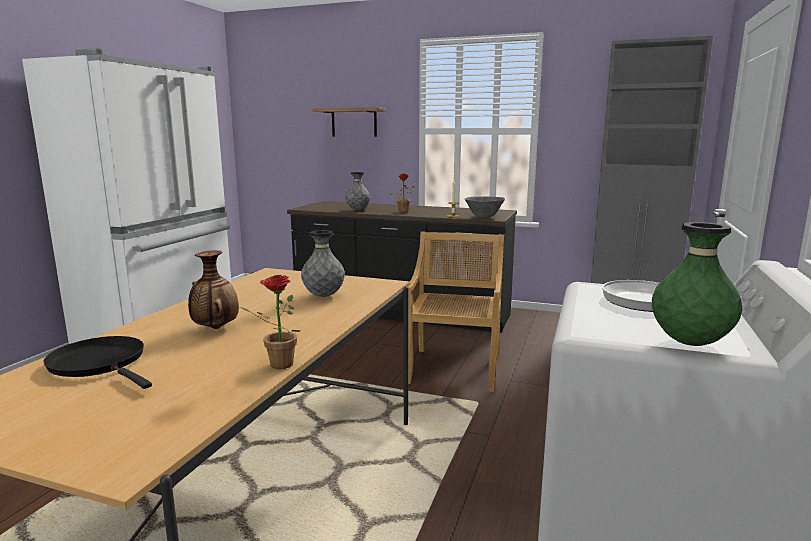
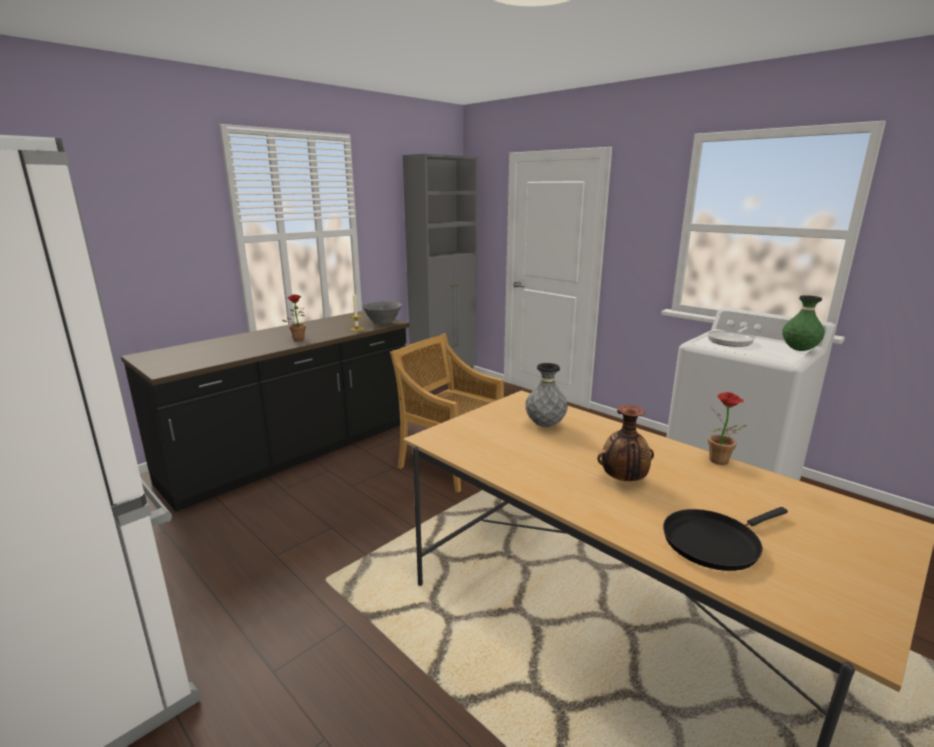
camera: 65 degrees left, 5 degrees up
(354, 122) = (135, 233): shelf -> none
(358, 210) = (244, 351): grey vase -> none

